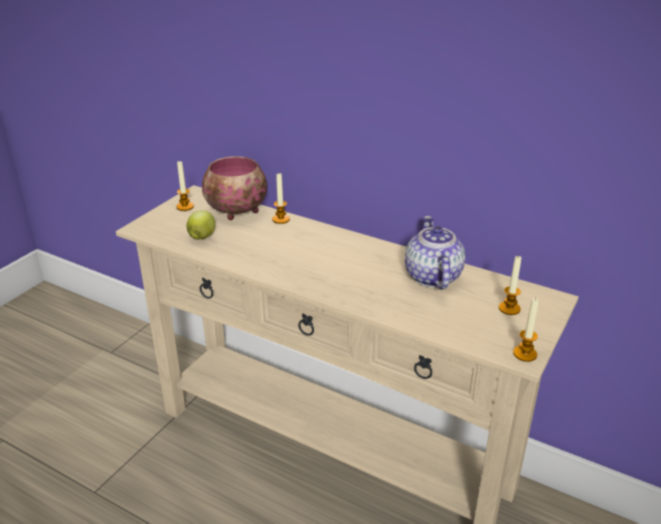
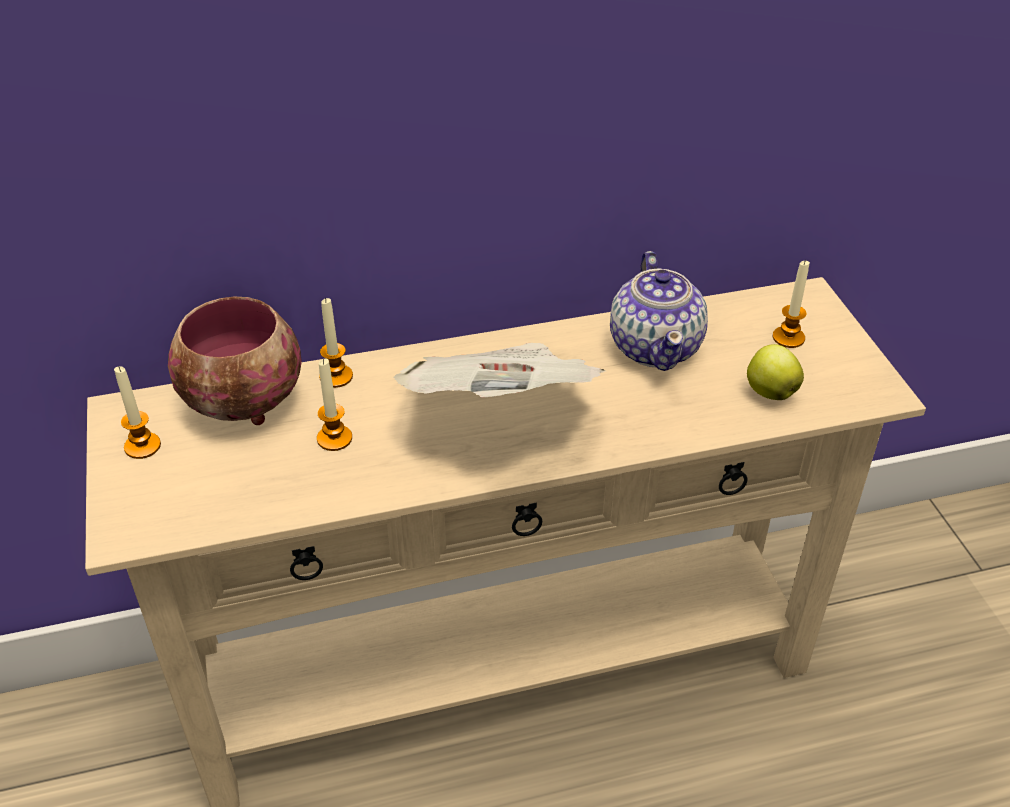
camera: 45 degrees left, 10 degrees up
(202, 237) = (261, 481): apple -> apple (769, 391)
(324, 263) = (502, 410): none -> newspaper
(432, 277) = (656, 347): teapot -> teapot turned 135 degrees counterclockwise
(525, 354) = (879, 387): candle -> candle (334, 438)

